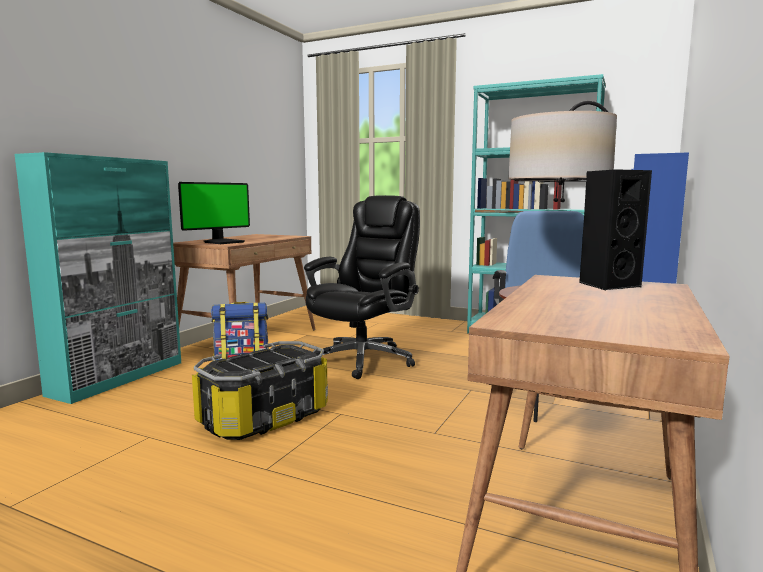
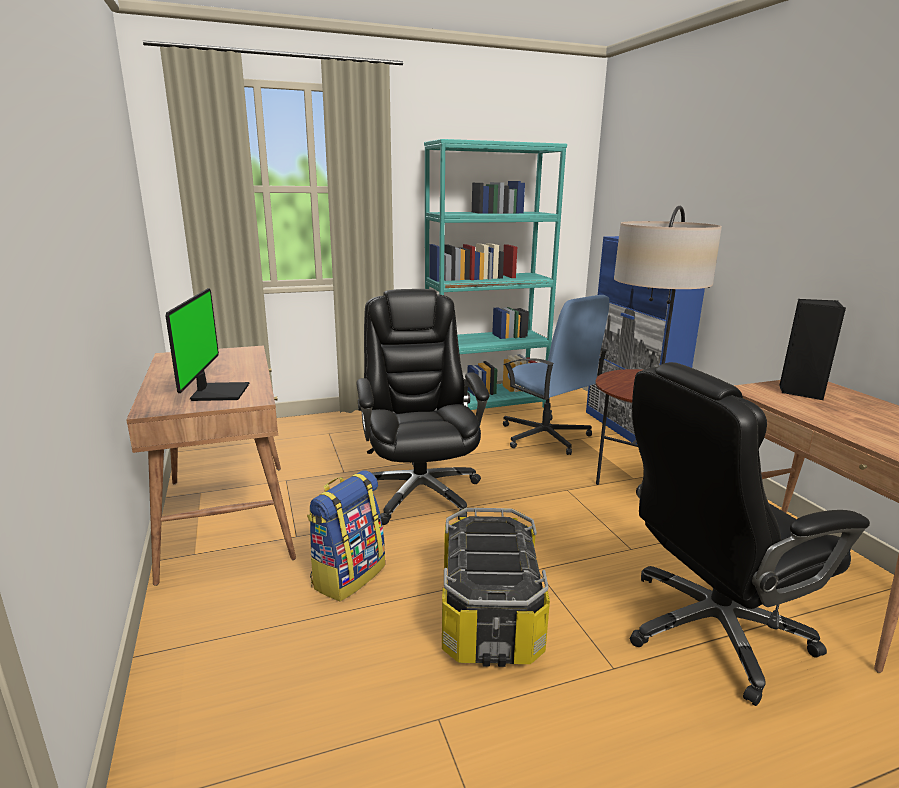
camera: 45 degrees left, 10 degrees up
(119, 378) = (178, 670): turquoise cabinet -> none
(375, 491) = (709, 630): none -> black office chair

